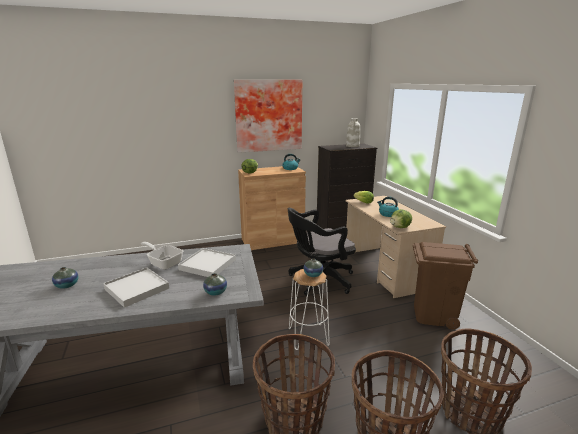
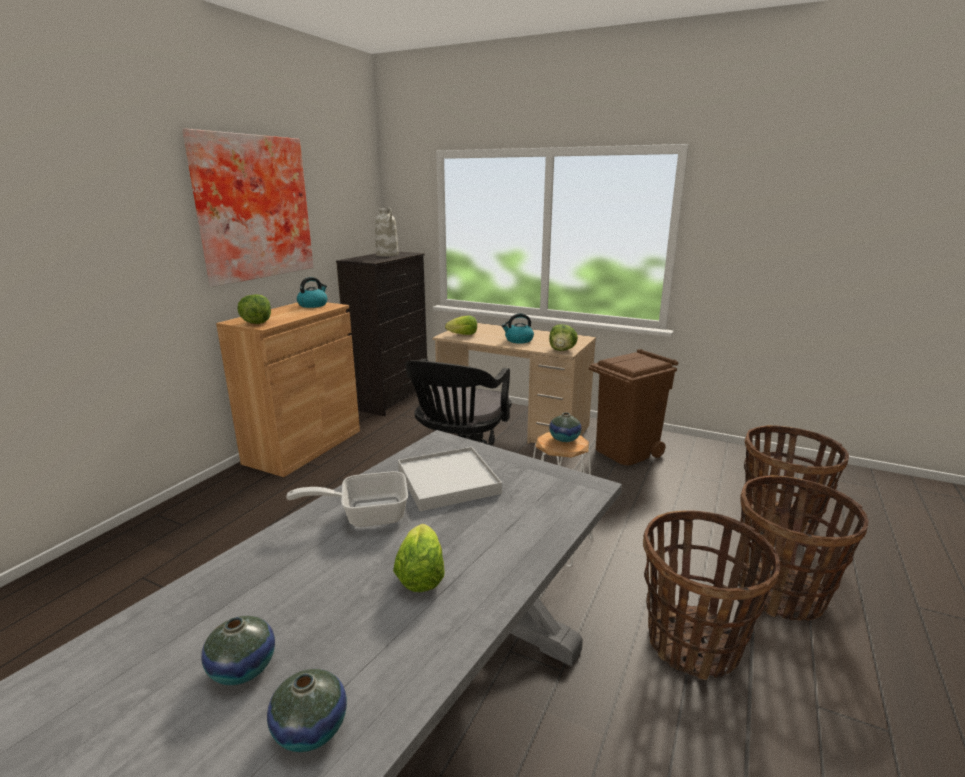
camera: 45 degrees left, 0 degrees up
(136, 289) = (420, 576): white tray -> lettuce
(215, 292) = (550, 508): vase -> vase (310, 729)

